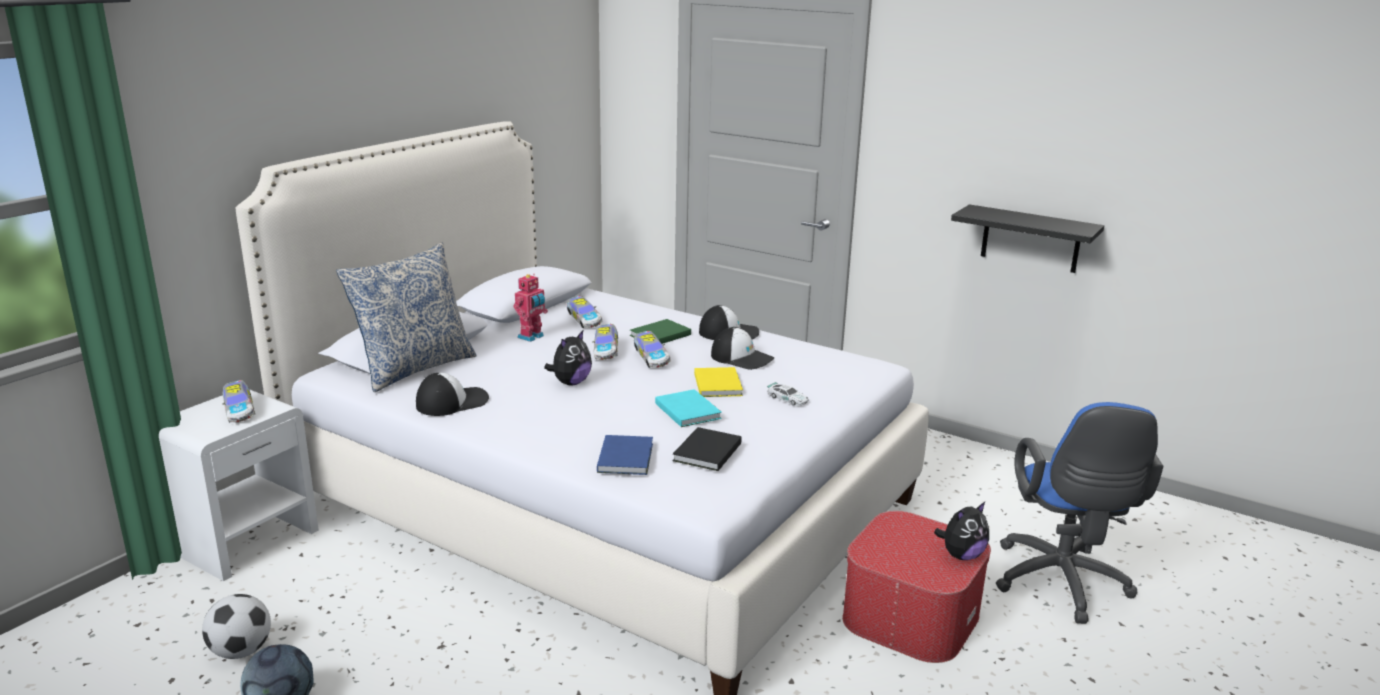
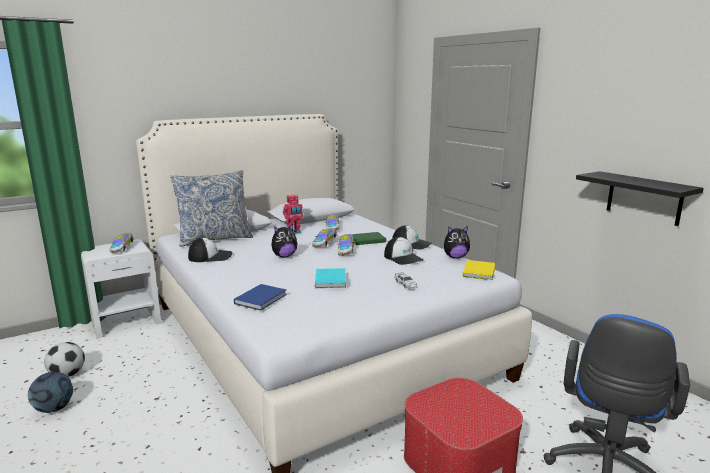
camera: 25 degrees right, 5 degrees down
(705, 452) = (311, 304): black book -> none
(718, 384) = (370, 269): yellow book -> yellow book (479, 271)
(961, 555) = (492, 422): plush toy -> plush toy (455, 257)

